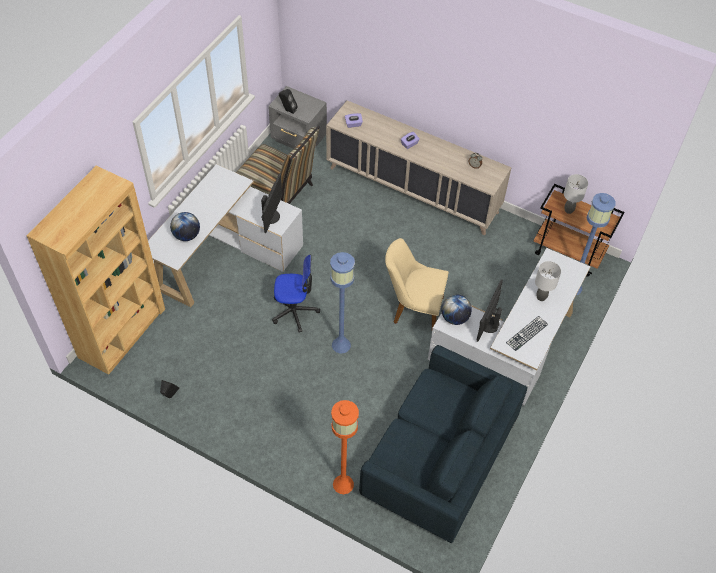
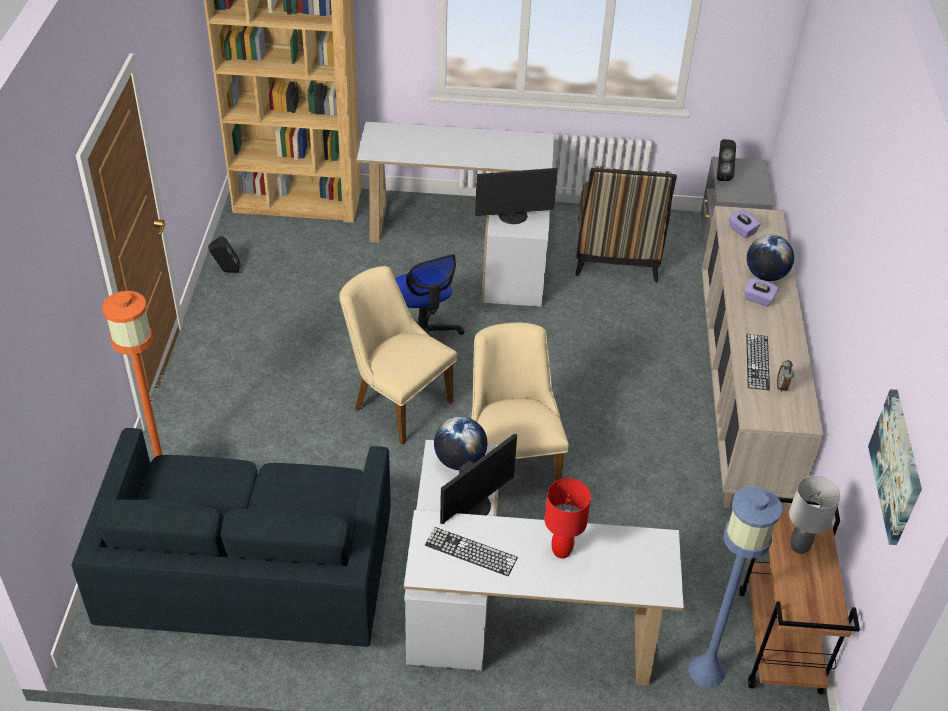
camera: 65 degrees right, 10 degrees down
(187, 235) = (416, 148): globe -> globe (765, 275)
(341, 345) = (396, 402): blue floor lamp -> beige chair
(453, 166) = (757, 362): none -> keyboard
(488, 324) = (474, 506): monitor -> monitor turned 135 degrees clockwise
(541, 297) = (561, 551): grey table lamp -> red table lamp
(611, 144) = (897, 466): none -> picture

